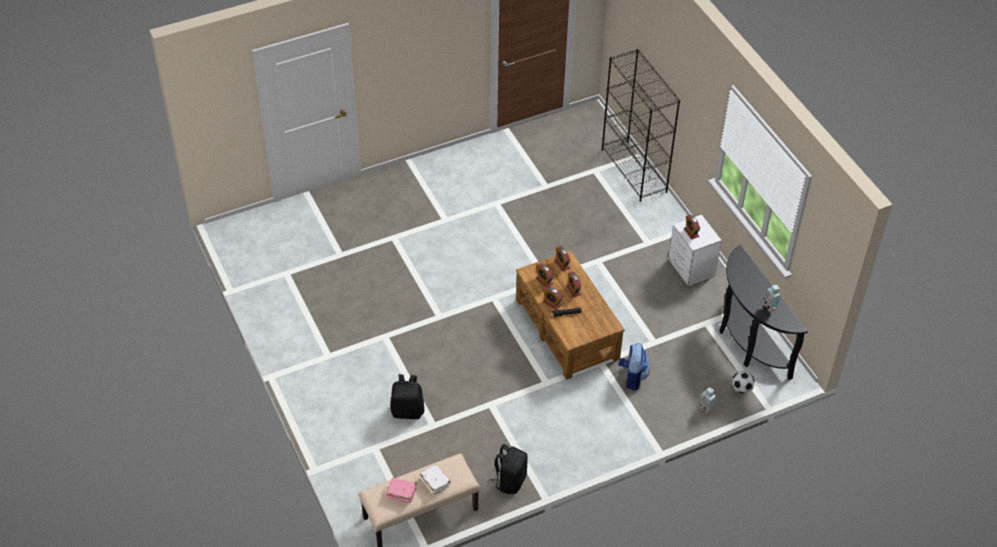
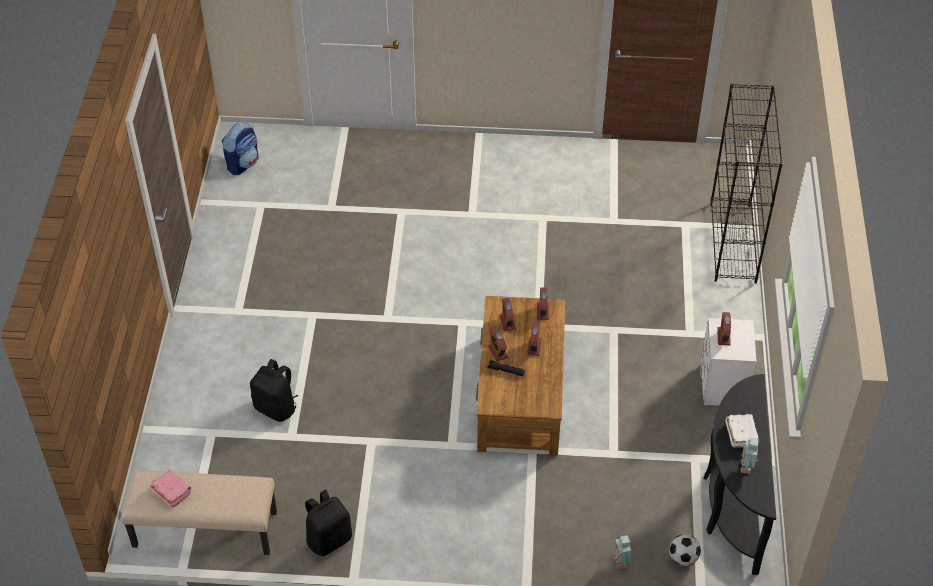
camera: 30 degrees right, 0 degrees up
(435, 482) = (216, 497): white book -> white book (741, 434)
(632, 377) = (557, 483): backpack -> backpack (243, 164)

